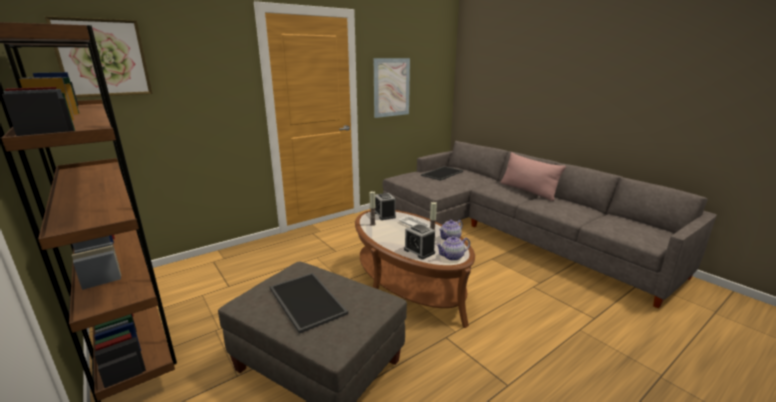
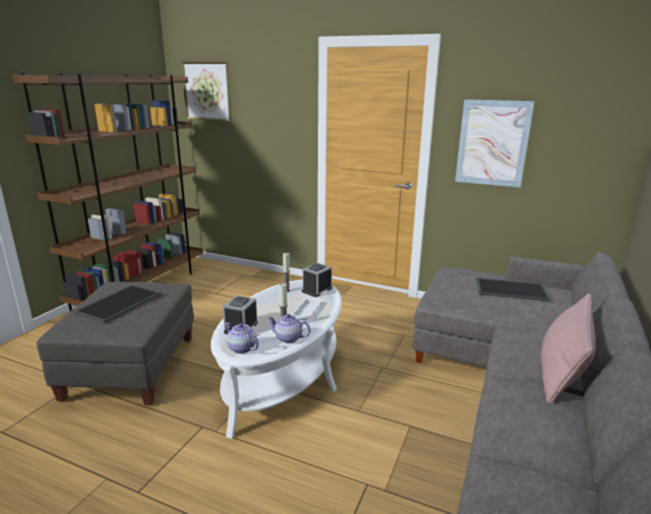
camera: 60 degrees right, 0 degrees up
(408, 285) = (283, 376): brown coffee table -> white coffee table

